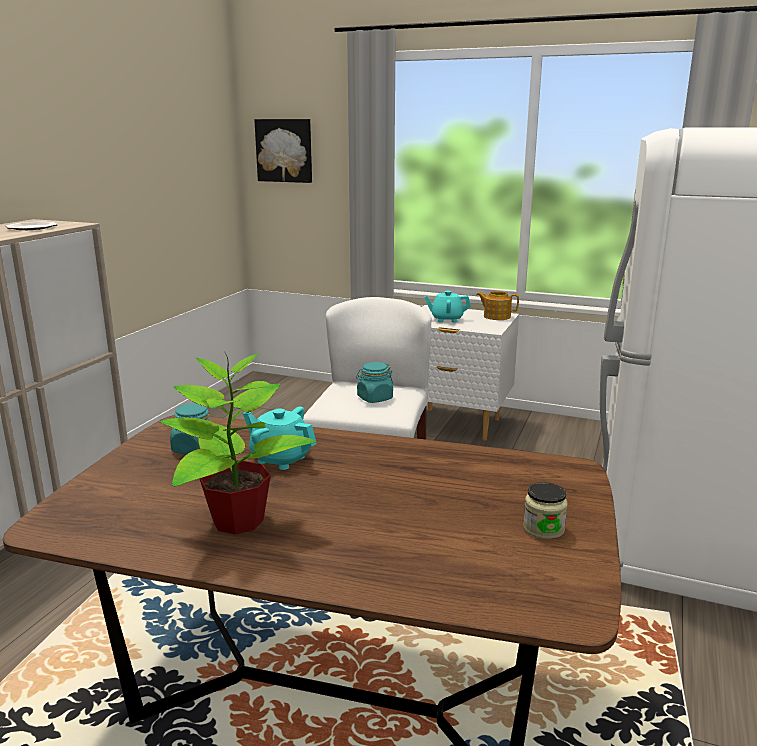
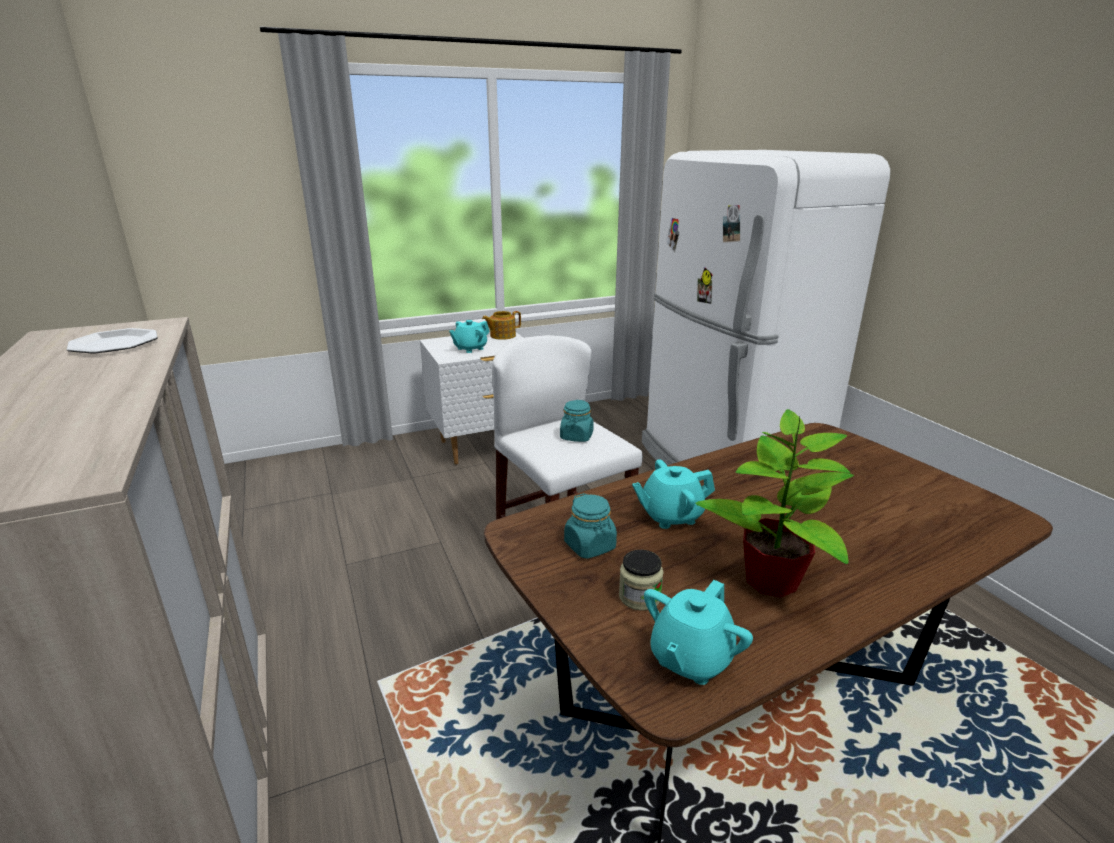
camera: 45 degrees left, 5 degrees up
(95, 522) = (690, 659): none -> turquoise teapot
(285, 150) = (195, 184): picture -> none
(543, 529) = (898, 478): jar -> jar (639, 597)

